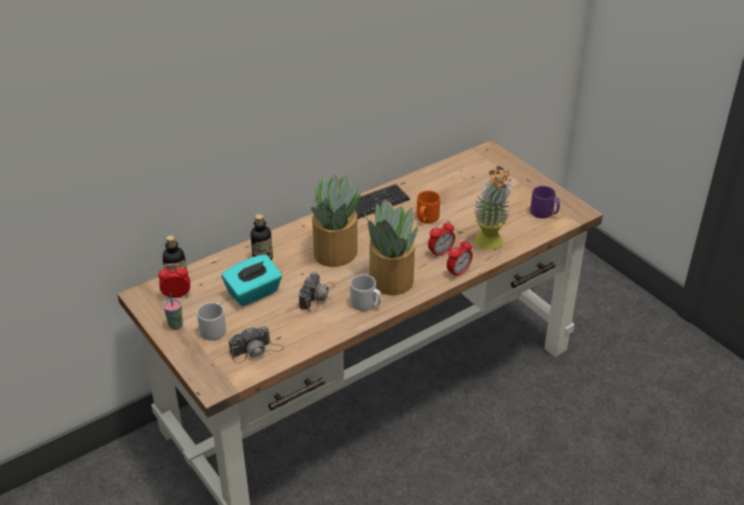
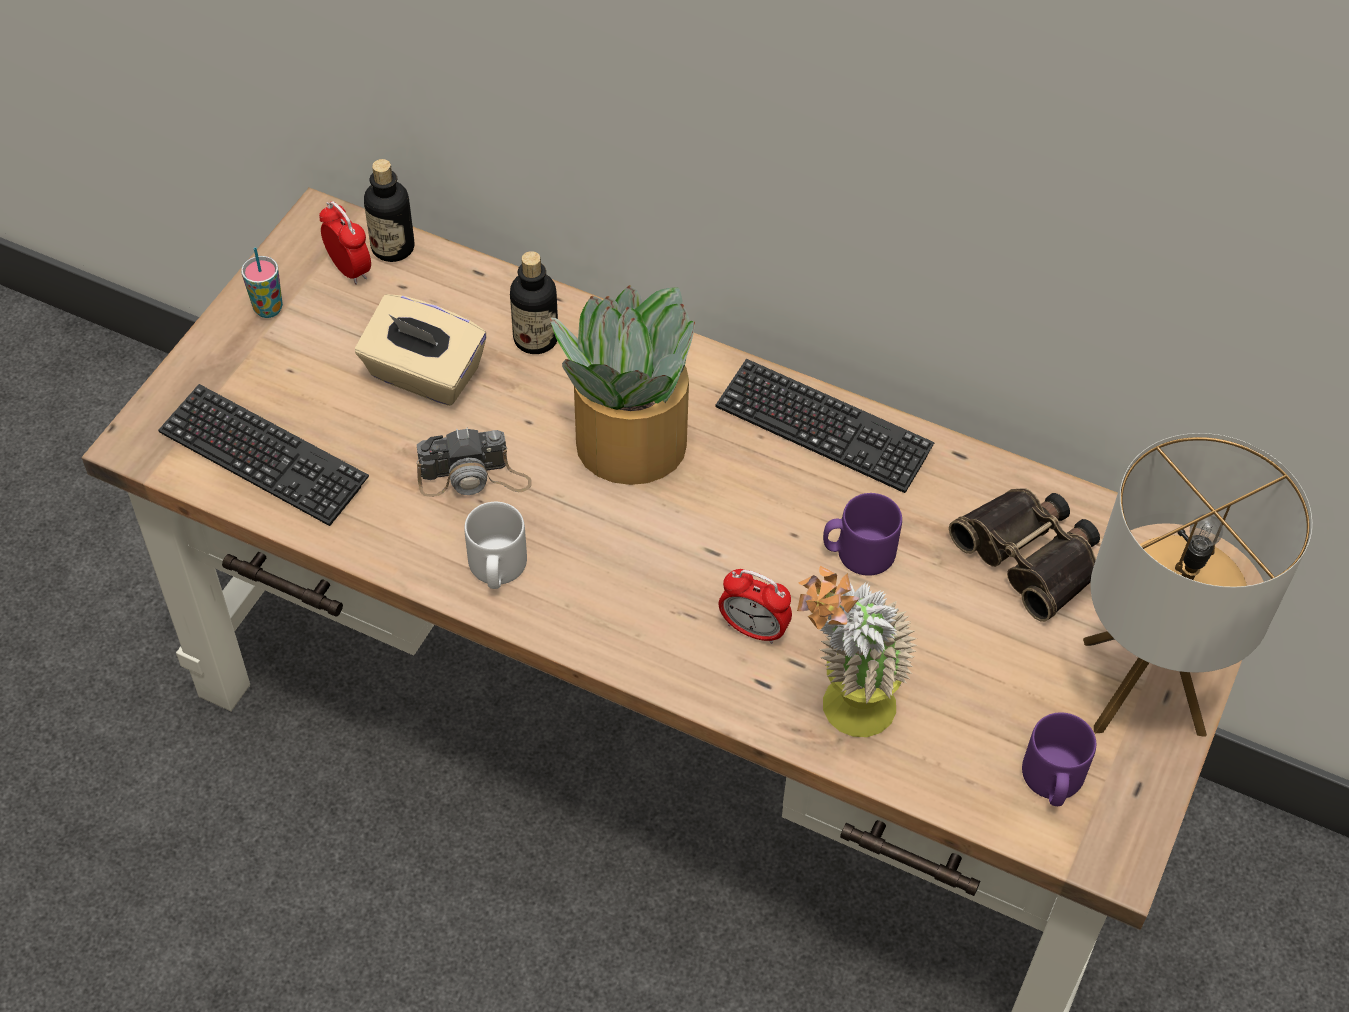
camera: 60 degrees right, 15 degrees up
(214, 329) = (288, 368): grey mug -> none
(254, 293) = (424, 375): turquoise tissue box -> beige tissue box
(256, 351) = (263, 457): camera -> keyboard
(391, 280) = (601, 578): potted plant -> none
(426, 218) = (858, 553): orange mug -> purple mug
(456, 184) = (1032, 556): none -> binoculars
(458, 272) = (706, 690): alarm clock -> none
(521, 182) = (1144, 686): none -> table lamp

